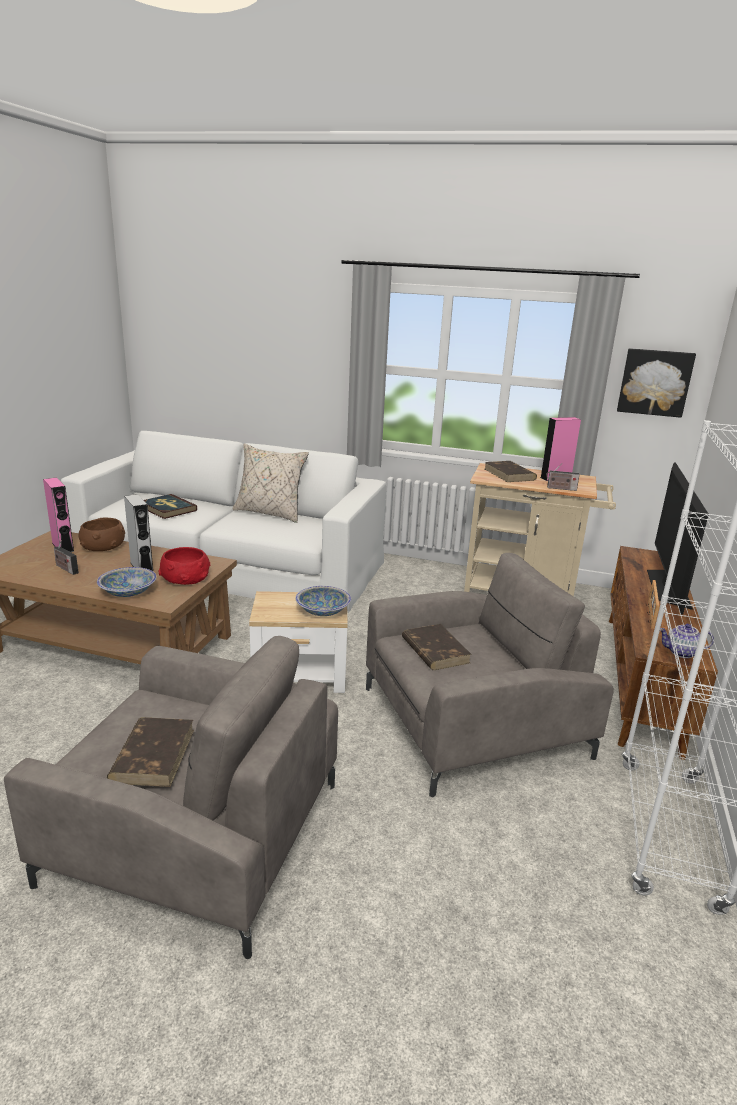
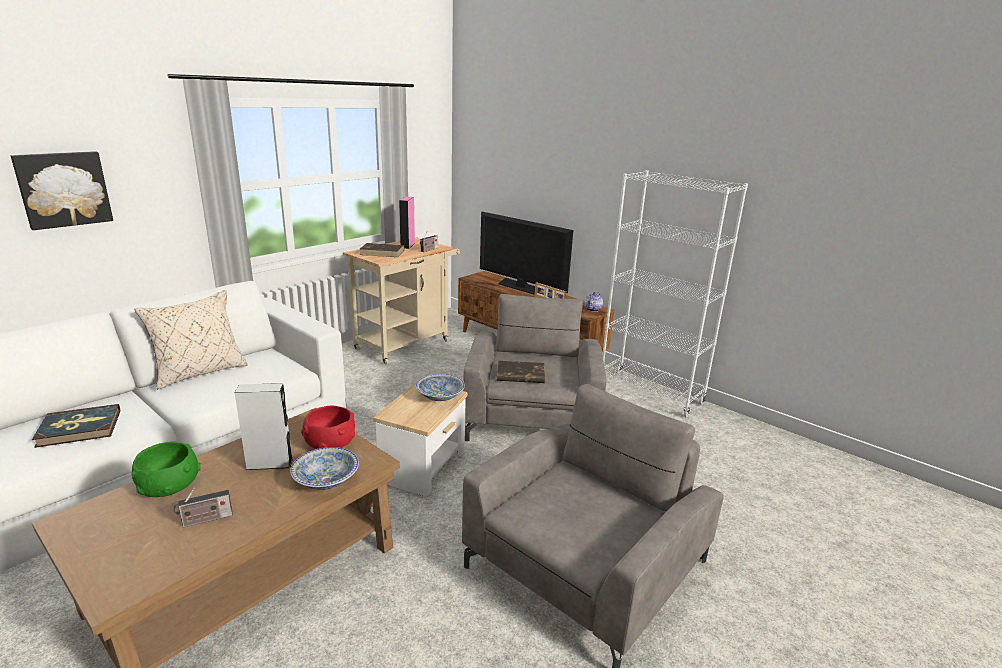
camera: 65 degrees left, 0 degrees up
(63, 547) = (123, 517): pink speaker -> none
(103, 547) = (169, 484): brown bowl -> green bowl
(153, 754) = (600, 513): brown book -> none
(654, 382) = (425, 161): picture -> picture (63, 189)

